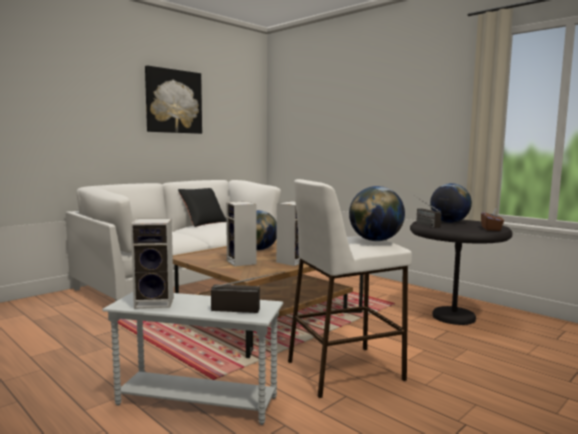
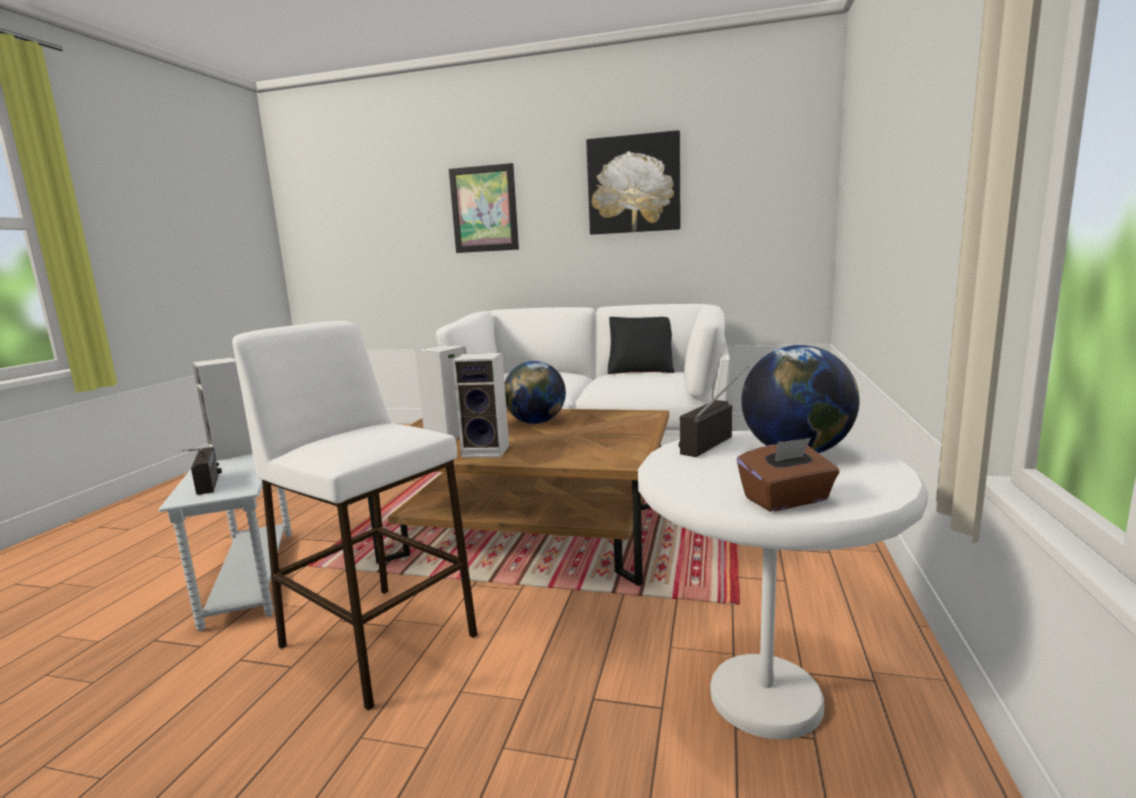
camera: 60 degrees right, 5 degrees up
(60, 102) = (484, 209): none -> picture
(375, 240) = (359, 442): globe -> none
(453, 317) = (765, 698): black side table -> white side table

